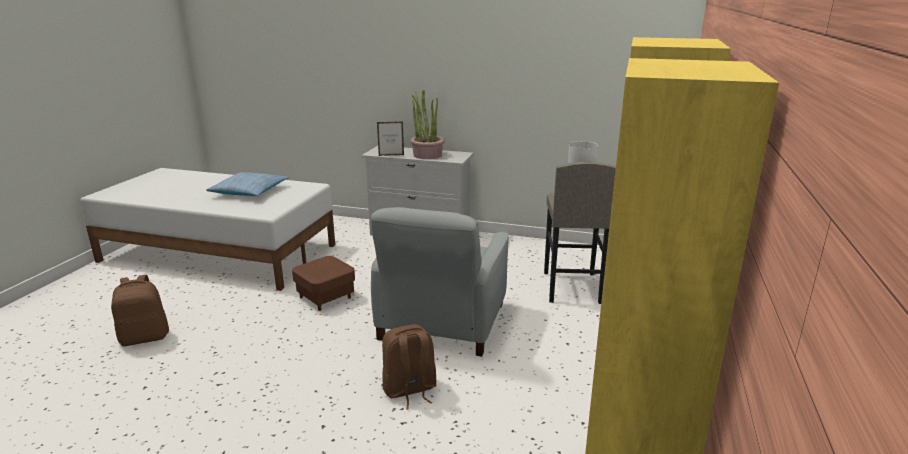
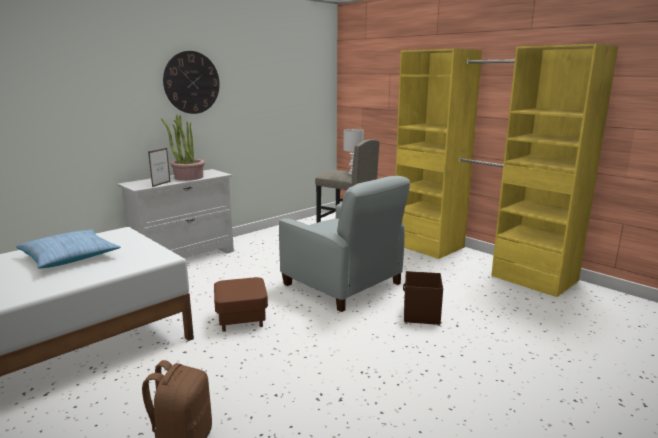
camera: 60 degrees left, 5 degrees down
(409, 390) = (421, 315): brown backpack -> brown storage box
(460, 56) = (191, 82): none -> wall clock

